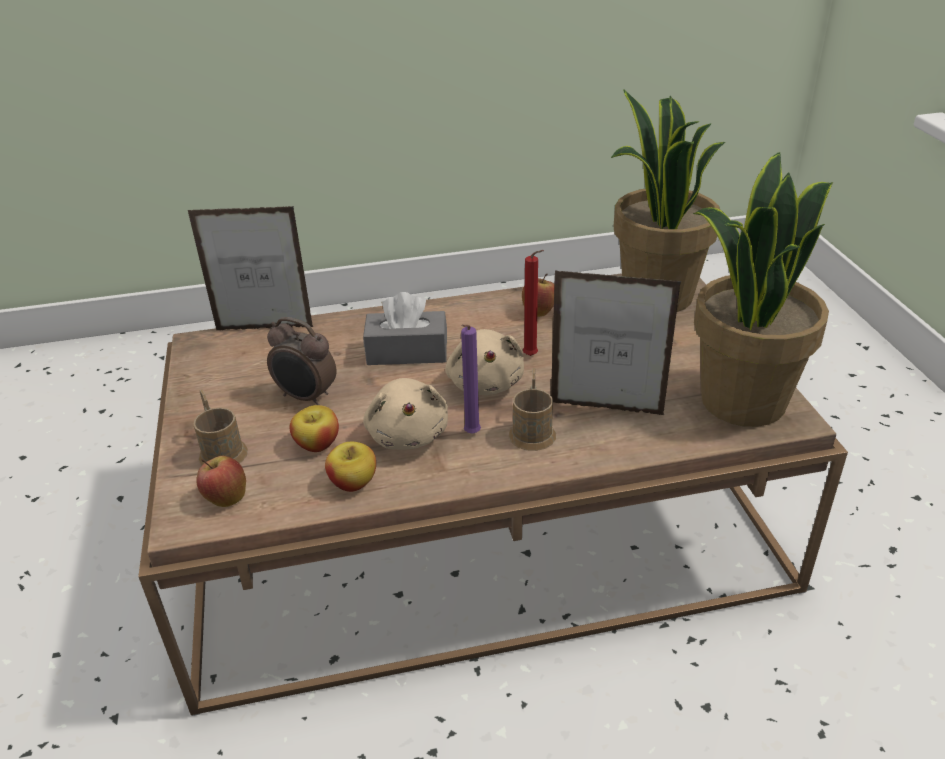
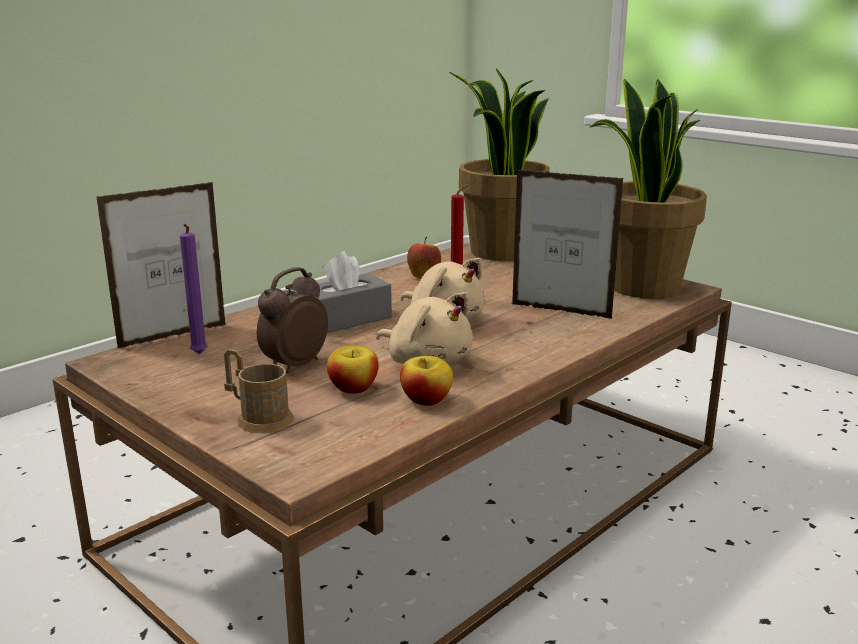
camera: 35 degrees left, 15 degrees down
(226, 498) = (317, 444): apple -> none
(306, 398) = (293, 365): alarm clock -> alarm clock turned 135 degrees clockwise
(471, 435) = (481, 349): purple candle -> purple candle (199, 355)
(532, 430) = (525, 334): brown mug -> none
(606, 408) = (560, 311): picture frame -> picture frame turned 135 degrees counterclockwise

